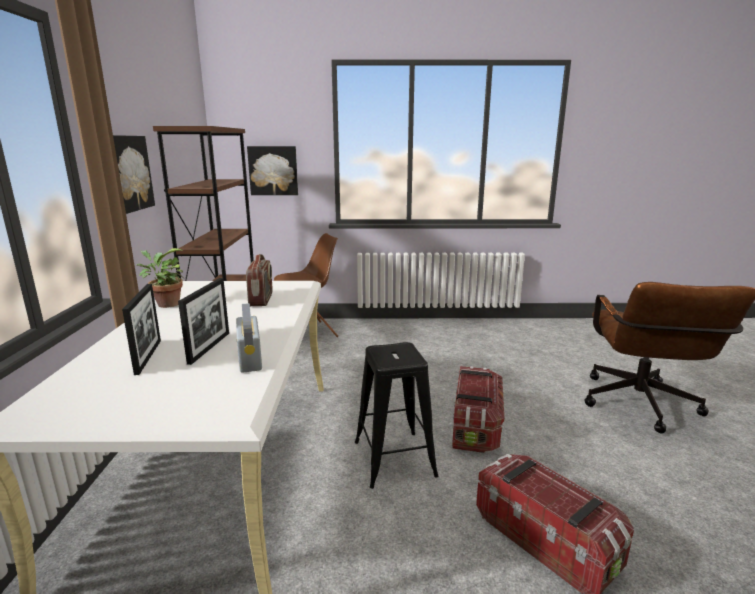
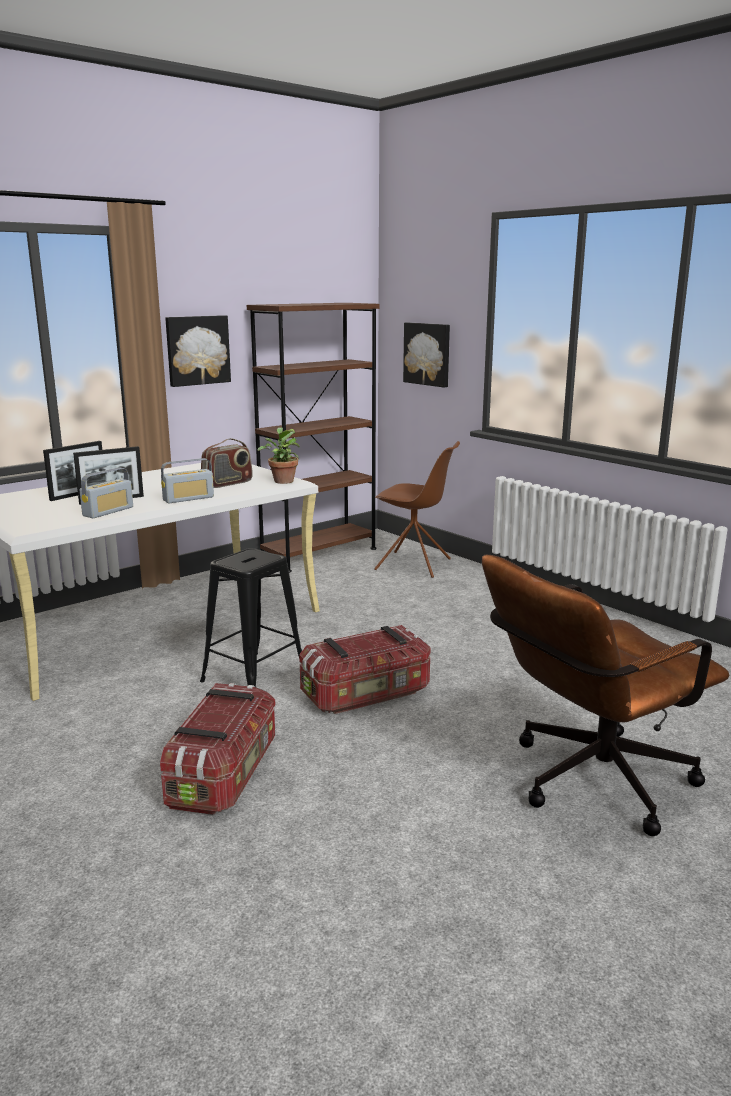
camera: 50 degrees right, 0 degrees up
(165, 304) = (172, 470): potted plant -> potted plant (282, 481)
(278, 321) = (188, 499): none -> radio

